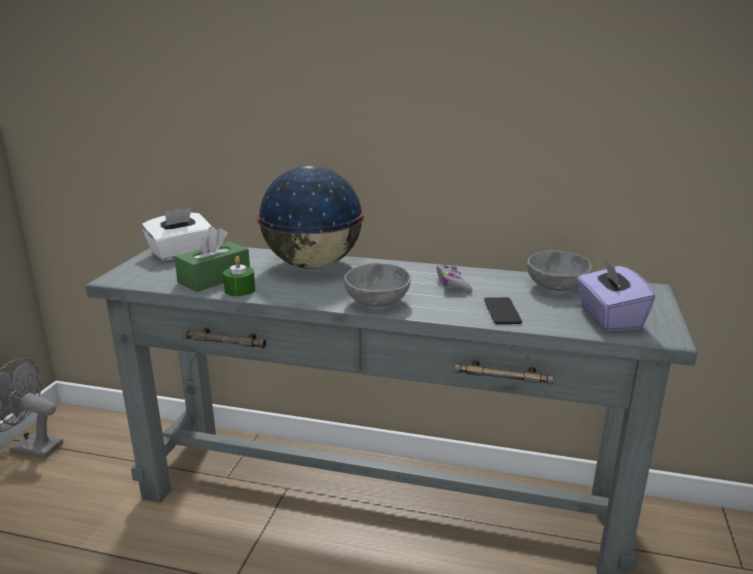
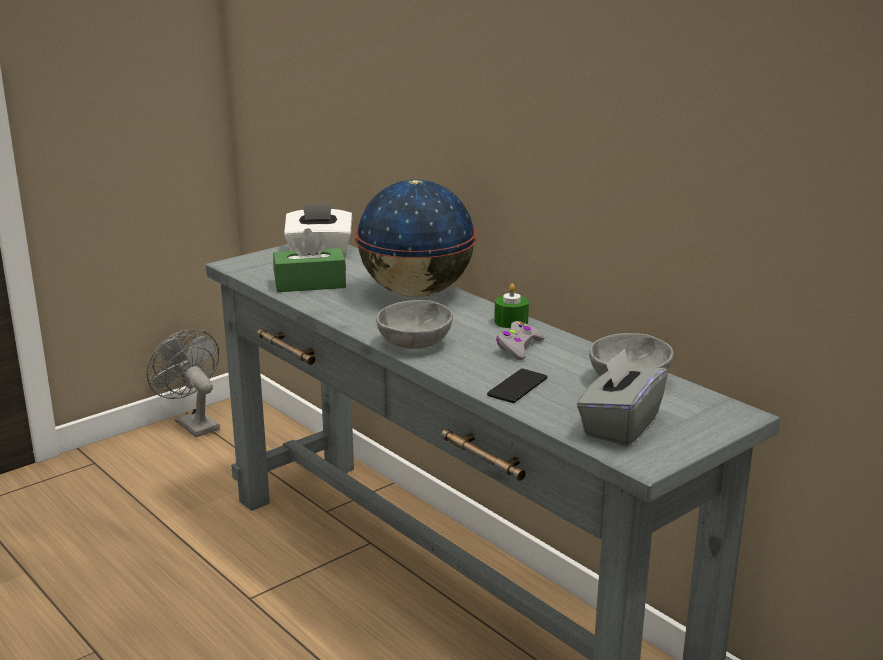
camera: 35 degrees right, 0 degrees up
(240, 290) = (314, 300): green candle -> green candle (511, 321)
(609, 318) = (619, 426): purple tissue box -> grey tissue box

